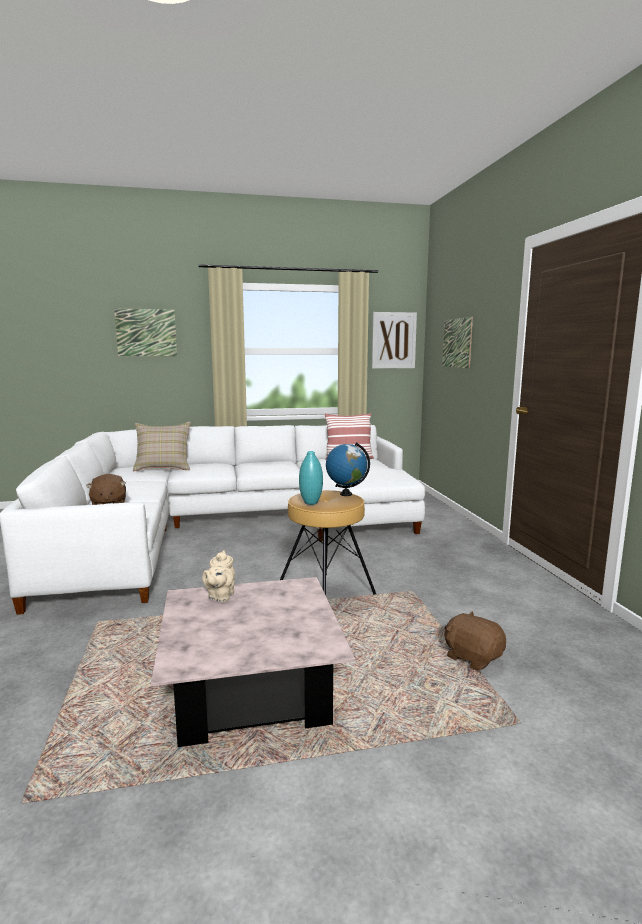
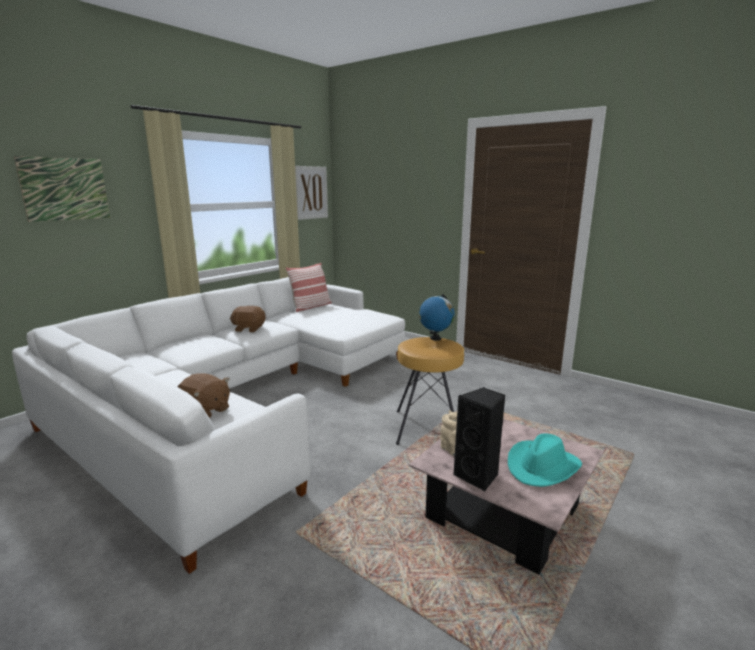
camera: 40 degrees left, 5 degrees up
(163, 468) = (151, 354): beige pillow -> none
(190, 620) = (478, 476): none -> black speaker
(257, 640) = (542, 467): none -> turquoise hat
(311, 503) = (434, 352): turquoise vase -> none
(457, 343) = (383, 196): picture -> none
(473, 657) = (563, 429): brown plush toy -> brown plush toy (249, 329)

